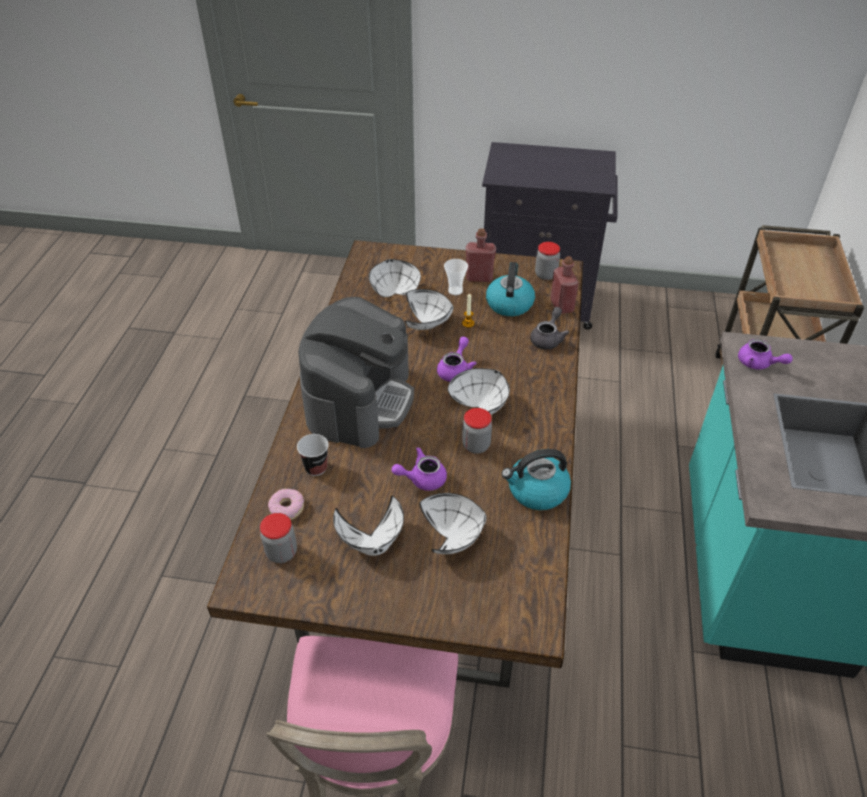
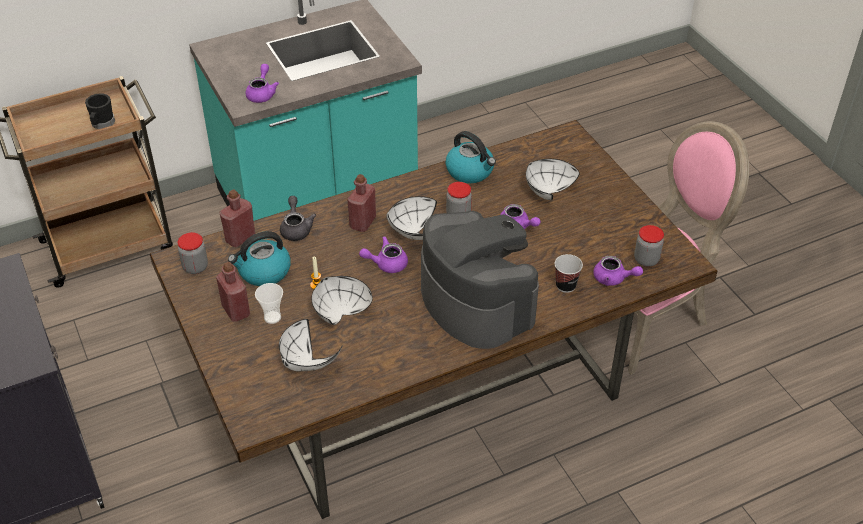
camera: 125 degrees left, 0 degrees up
(287, 508) = (613, 279): donut -> purple teapot
(359, 400) = (476, 302): coffee machine -> coffee machine turned 75 degrees clockwise
(373, 541) = (590, 223): white bowl -> none
(522, 379) = (362, 222): none -> red bottle
(548, 338) = (296, 228): grey teapot -> grey teapot turned 90 degrees clockwise
(791, 286) = (102, 124): none -> black mug

